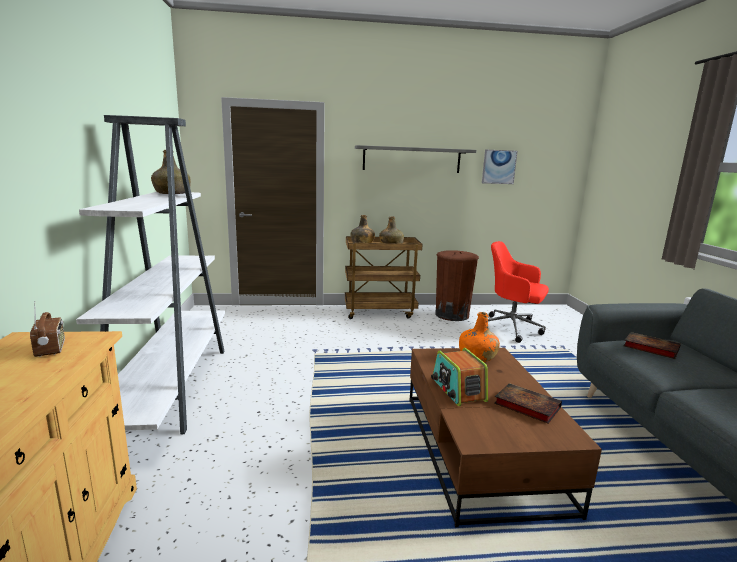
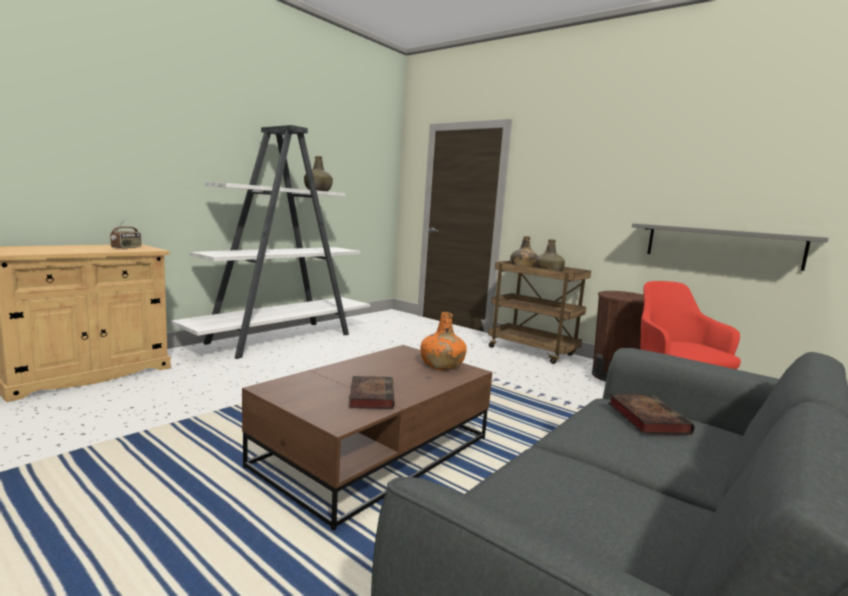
camera: 45 degrees right, 5 degrees down
(411, 159) = (599, 176): grey shelf -> grey shelf (722, 245)
(458, 390) = (353, 369): radio -> none
(499, 167) = (725, 184): picture -> none

